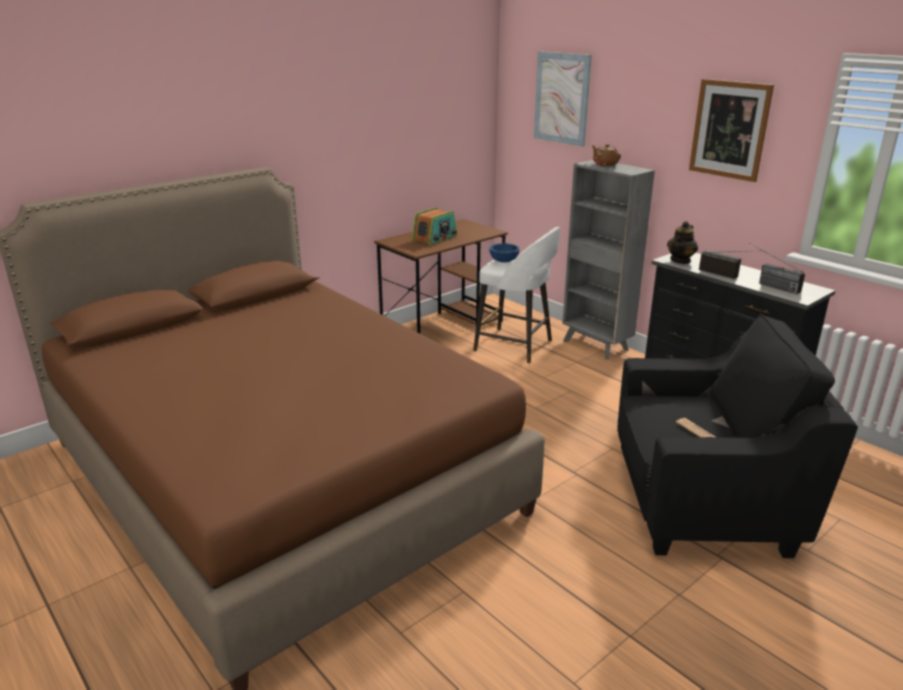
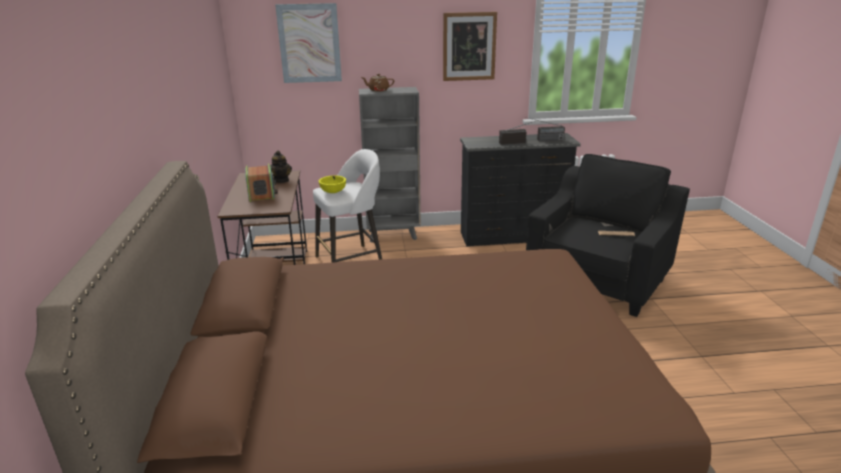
camera: 55 degrees left, 0 degrees up
(504, 261) = (333, 191): blue bowl -> yellow bowl
(680, 260) = (479, 143): teapot -> teapot (281, 180)

